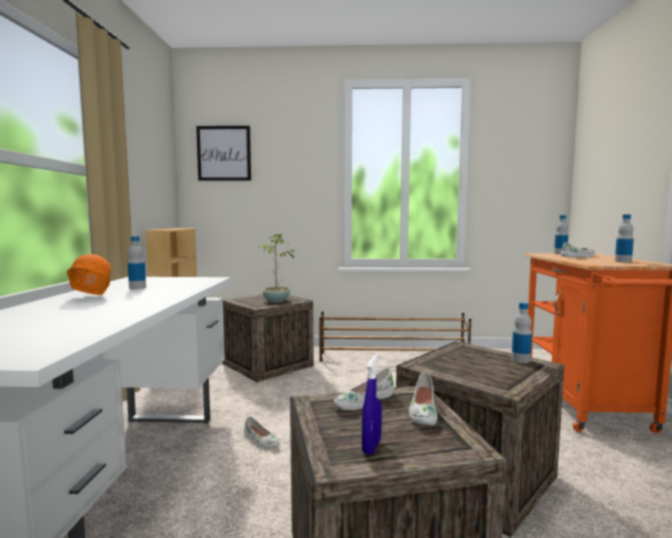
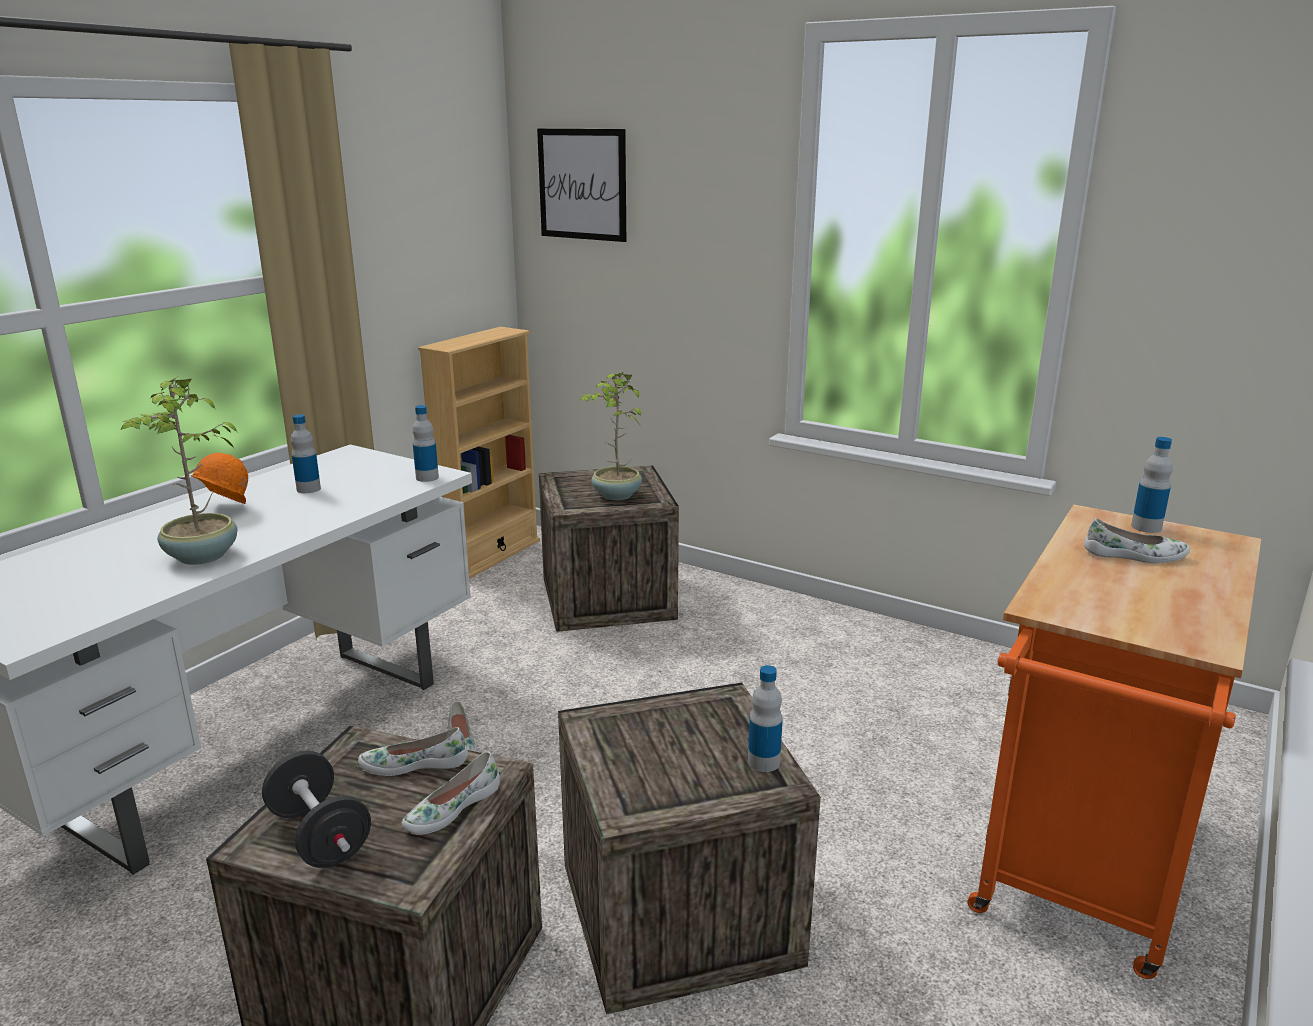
camera: 30 degrees right, 15 degrees up
(116, 311) = (201, 557): none -> potted plant
(371, 446) = (320, 836): blue spray bottle -> black dumbbell
(393, 357) = (840, 639): brown shoe rack -> none
(623, 261) = (1156, 608): bottle -> bottle (427, 477)

